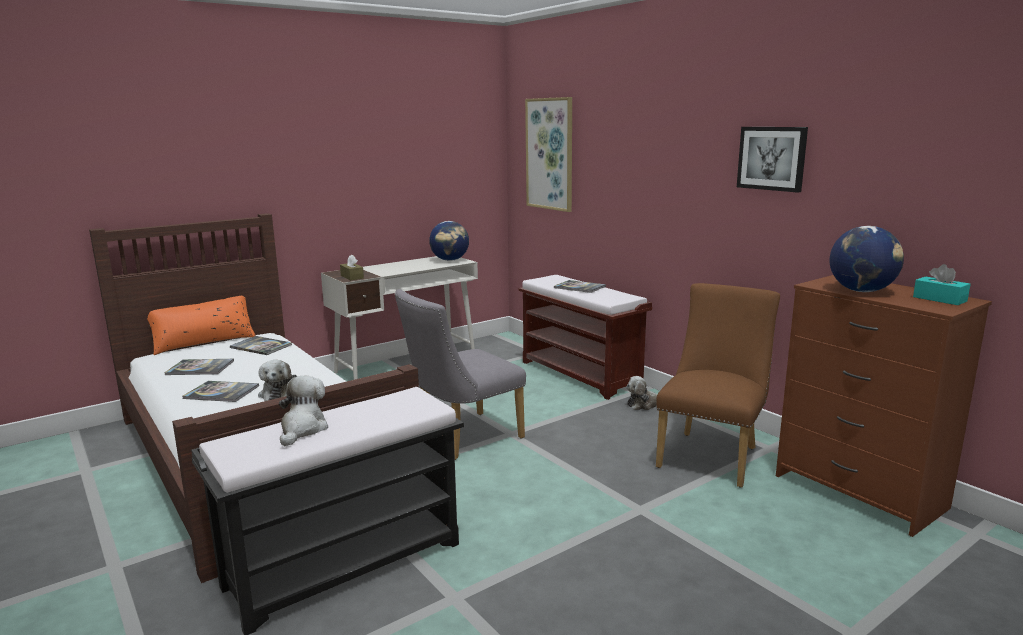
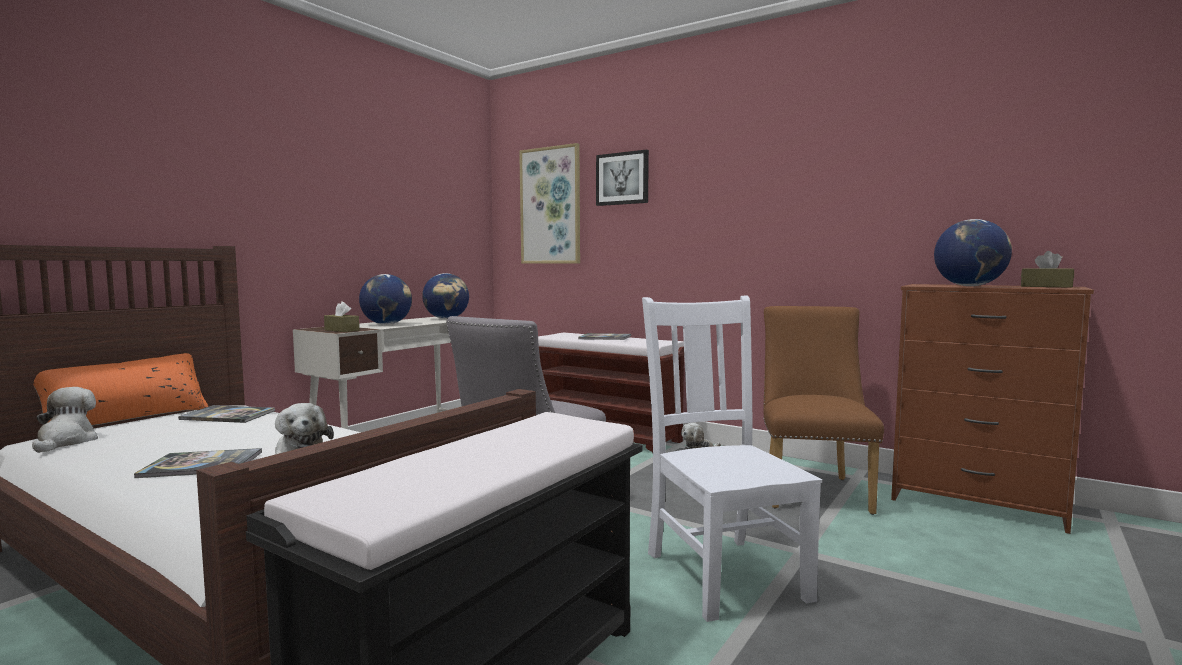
camera: 20 degrees left, 10 degrees down
(200, 368) = (142, 443): book -> none
(303, 429) = (439, 464): plush toy -> plush toy (65, 442)
(394, 268) = (387, 324): none -> globe
(561, 515) = (723, 573): none -> white chair
(772, 158) = (826, 180): picture -> picture (622, 178)
(939, 299) = (1045, 286): turquoise tissue box -> brown tissue box

